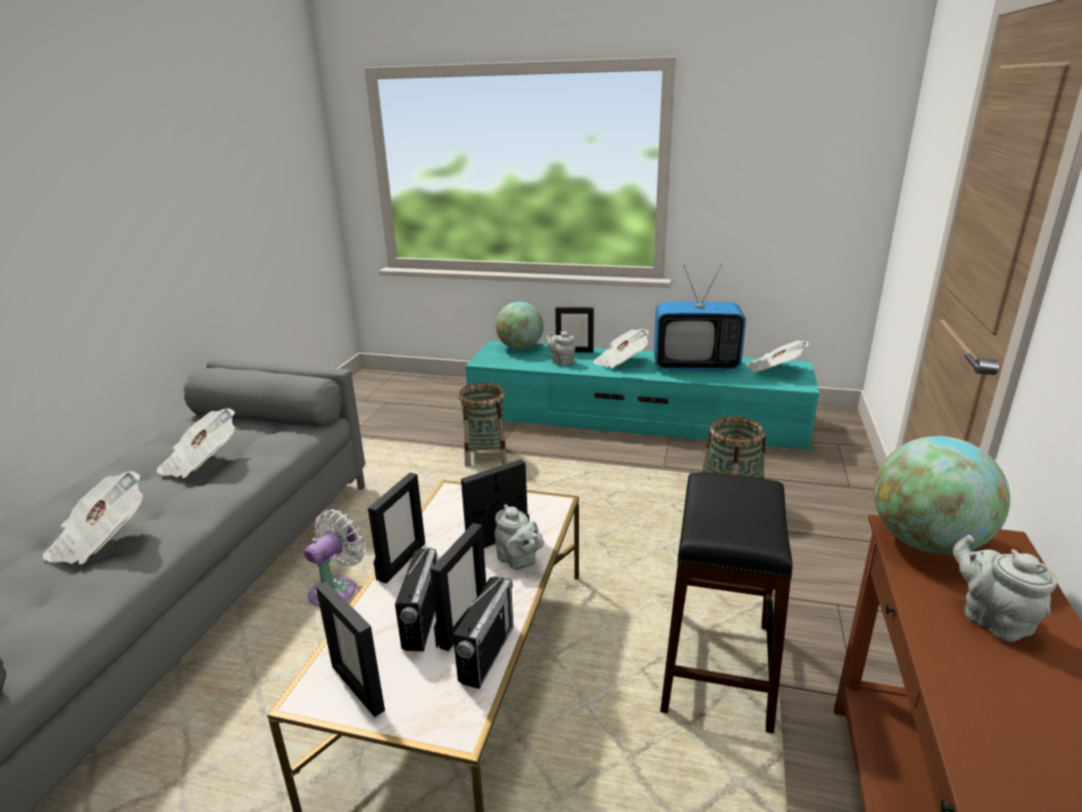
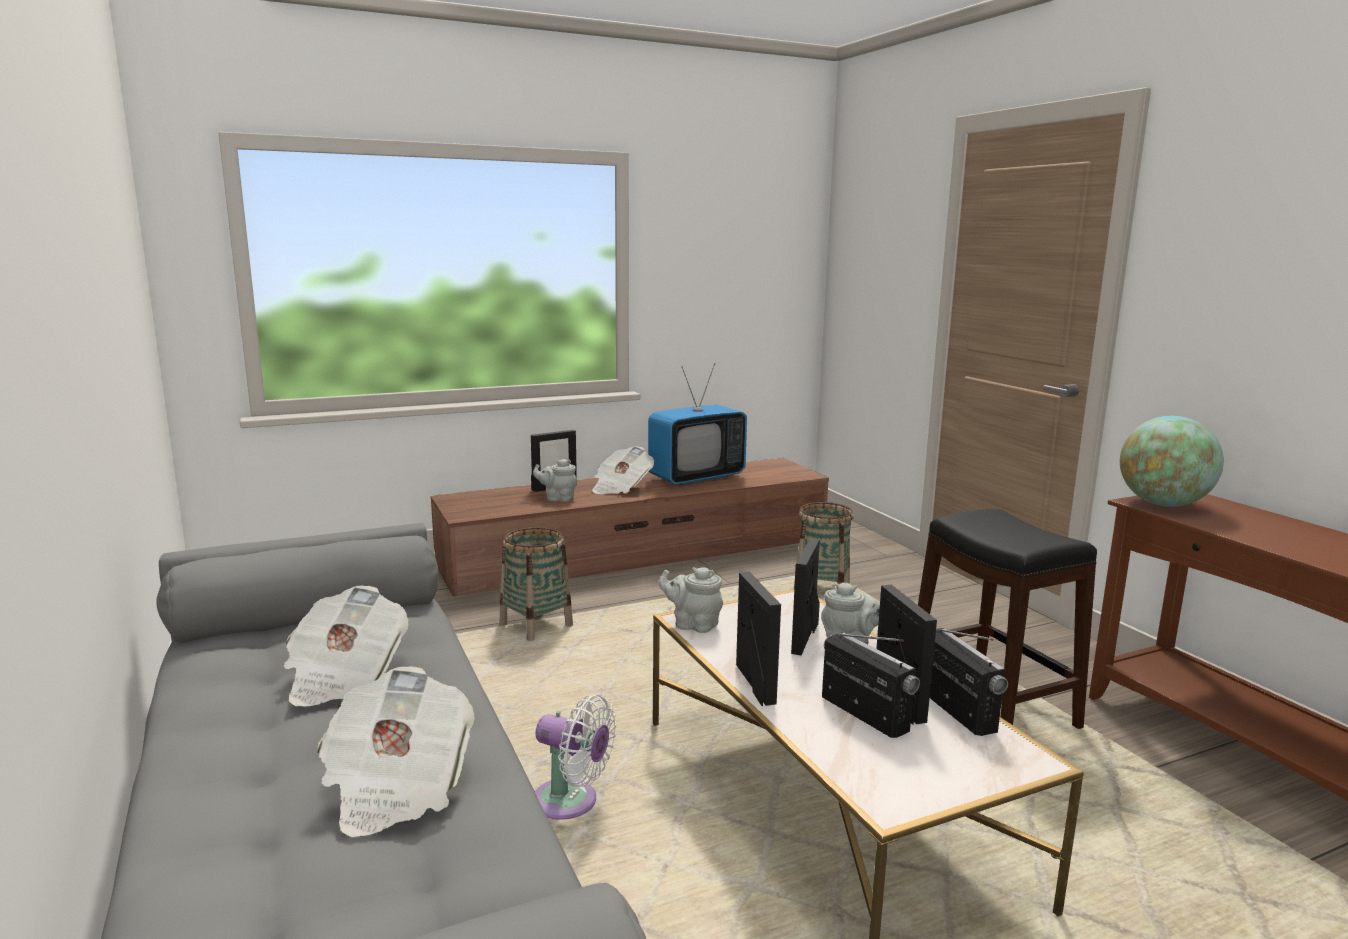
camera: 40 degrees left, 10 degrees down
(337, 589) = (571, 803): white fan -> white fan turned 120 degrees clockwise
(359, 687) = (913, 778): picture frame -> none
(520, 348) = (485, 495): globe -> none
(634, 416) = (637, 550): turquoise tv stand -> brown tv stand
(773, 370) = (767, 469): newspaper -> none
(991, 619) = (1260, 526): grey teapot -> grey teapot (693, 624)

